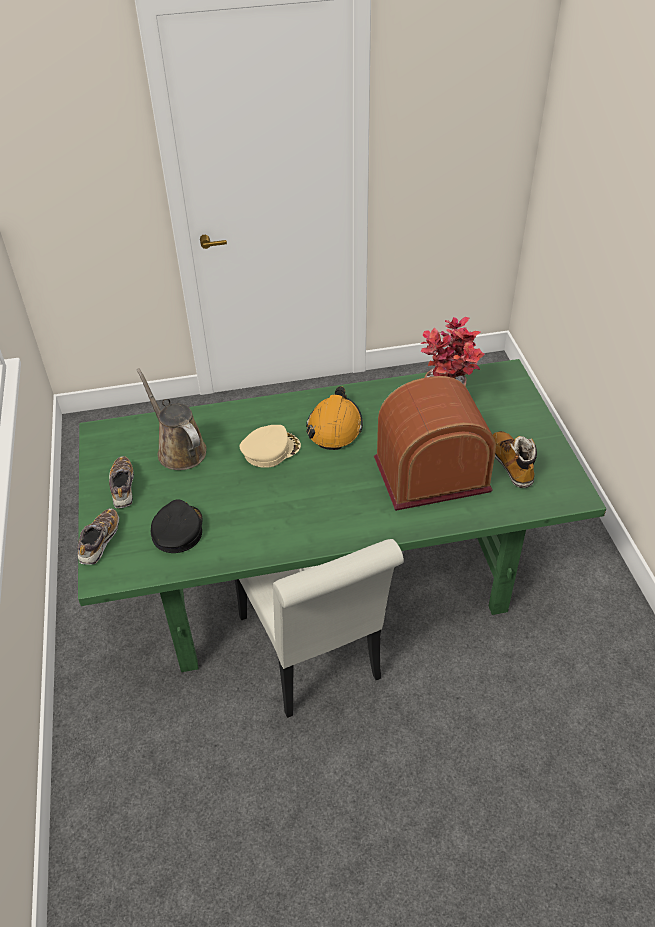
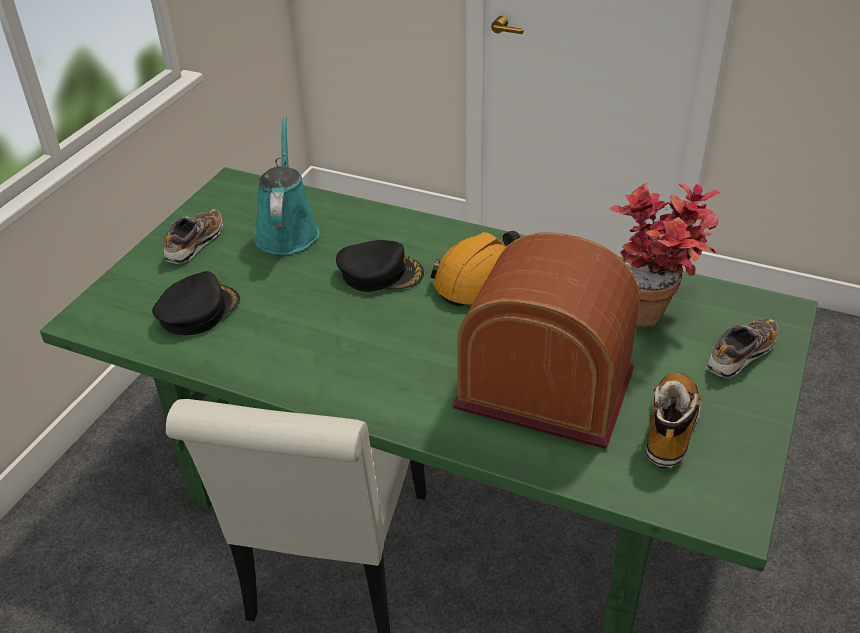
camera: 35 degrees right, 5 degrees down
(100, 541) = (117, 286): shoe -> shoe (740, 355)
(179, 449) = (287, 231): brown watering can -> turquoise watering can
(270, 450) = (380, 273): beige cap -> black cap

